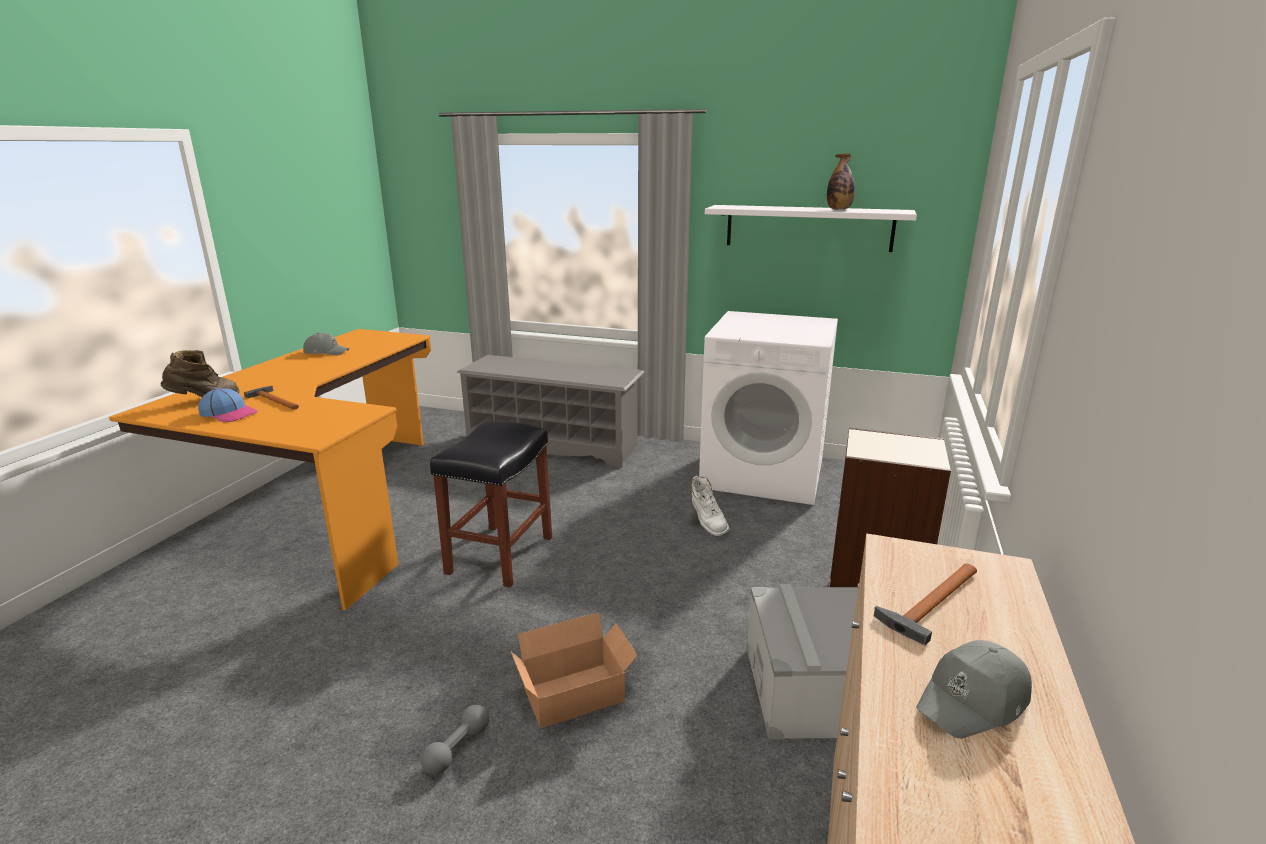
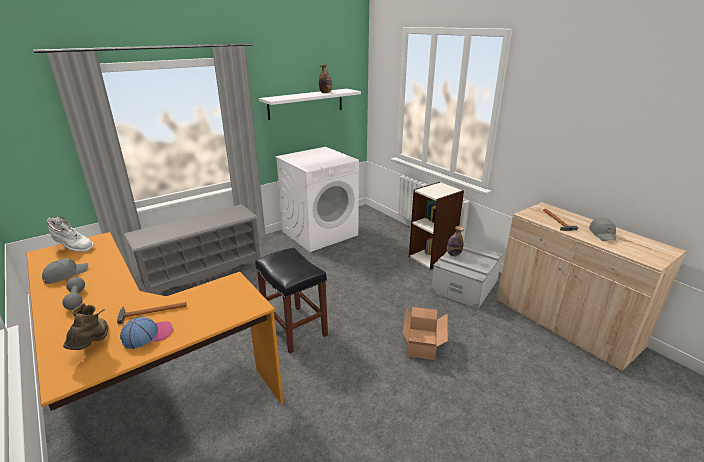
camera: 55 degrees left, 5 degrees up
(457, 749) = (430, 388): grey dumbbell -> grey dumbbell (76, 299)
(707, 523) = (340, 263): white boot -> white boot (73, 248)
(827, 599) = (453, 254): none -> bottle

